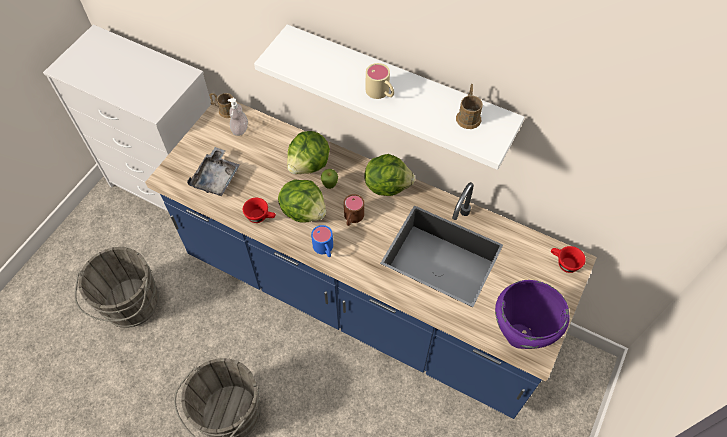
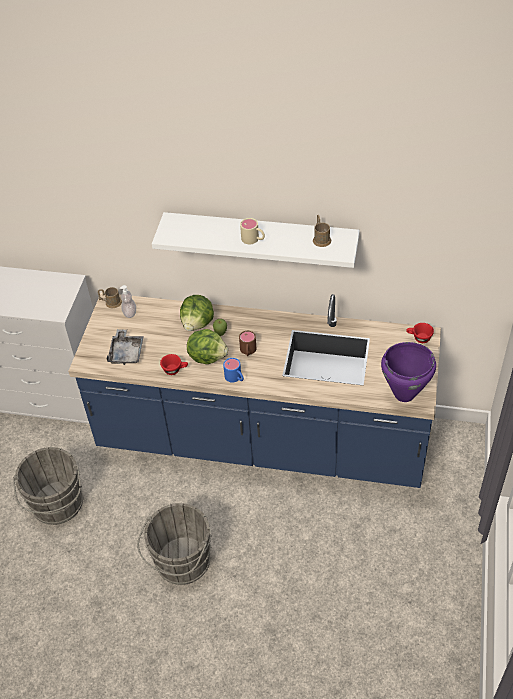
camera: 15 degrees left, 10 degrees down
(387, 185) = (265, 322): lettuce -> none

